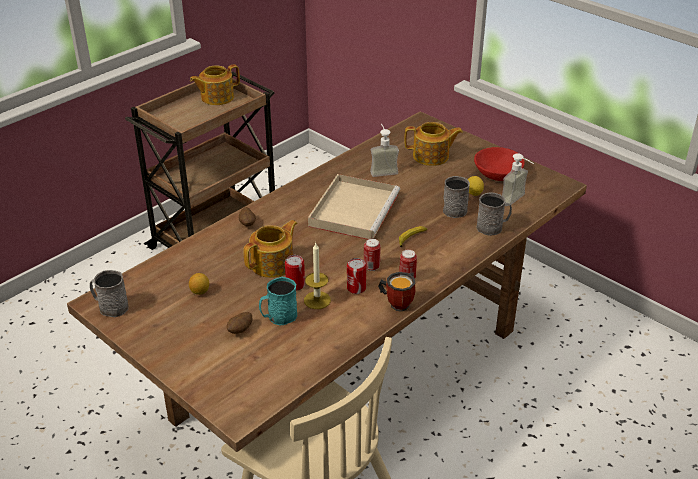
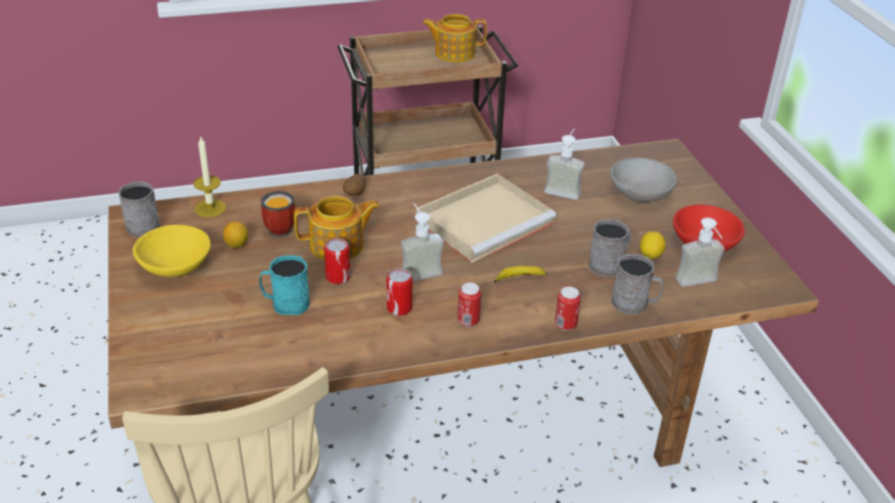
camera: 30 degrees right, 0 degrees up
(171, 325) = (175, 266): none -> yellow bowl
(240, 330) = (233, 301): potato -> none
(317, 300) = (343, 303): candle -> candle (210, 208)
(343, 258) = (418, 269): none -> soap dispenser
(371, 267) = (440, 291): can -> can (565, 325)
(397, 302) = (428, 343): mug -> mug (280, 227)
(431, 156) = (640, 194): teapot -> grey bowl

